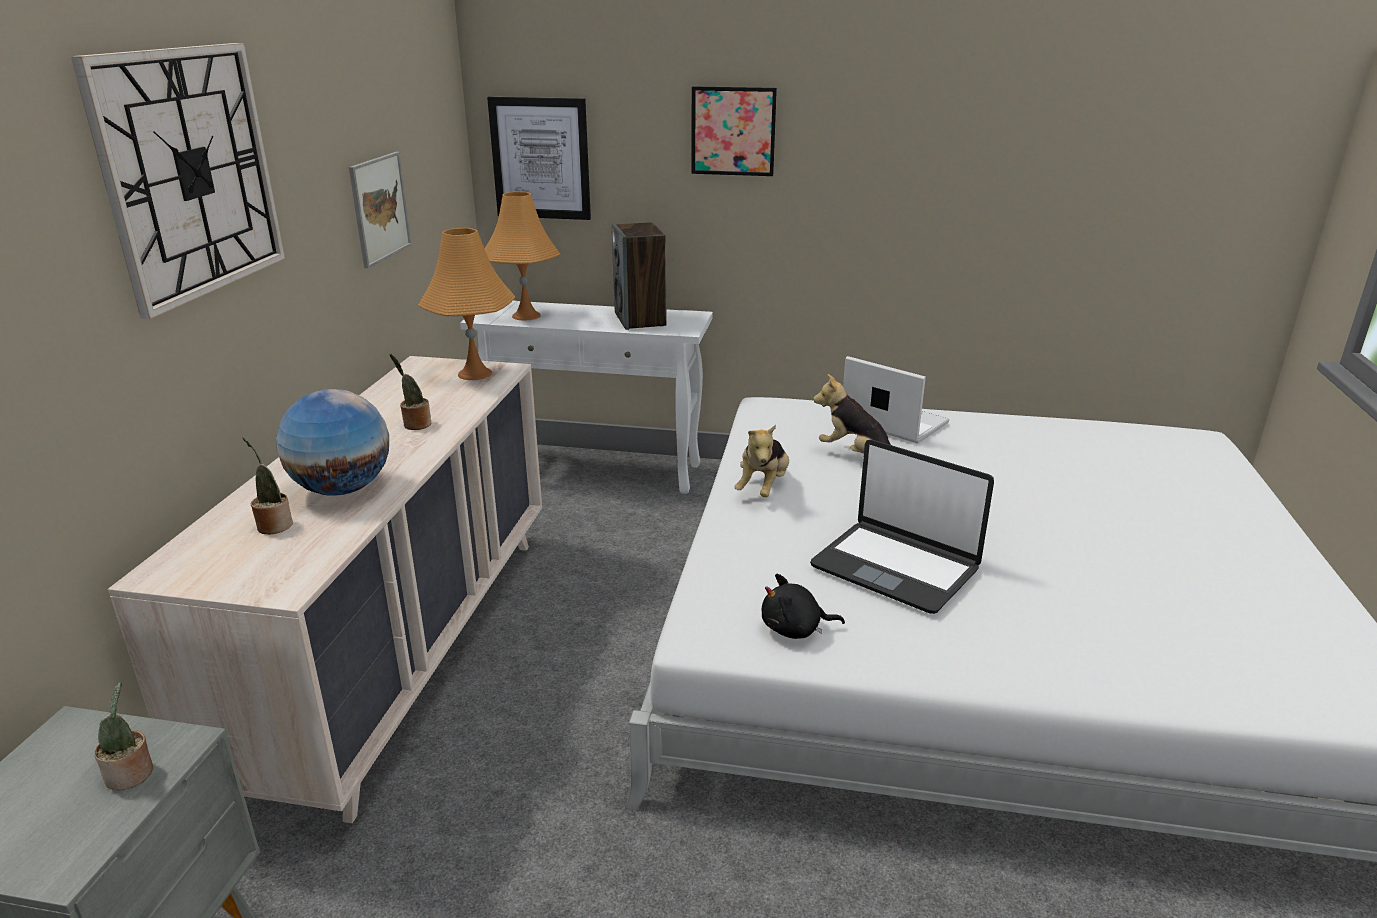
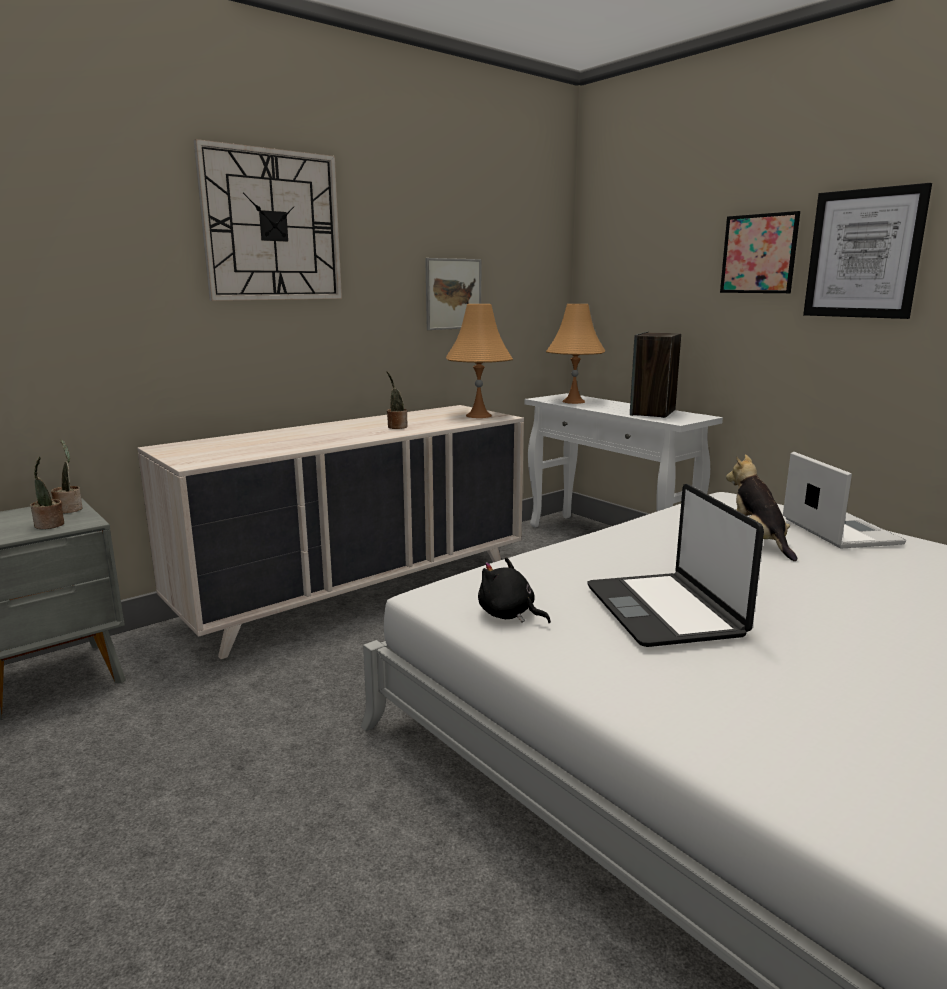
camera: 40 degrees right, 10 degrees down
(273, 525) = (243, 444): potted plant -> potted plant (69, 509)
(341, 489) = (302, 440): globe -> none
(540, 158) = (614, 284): picture -> picture (864, 254)
(763, 487) = (636, 538): plush toy -> none

